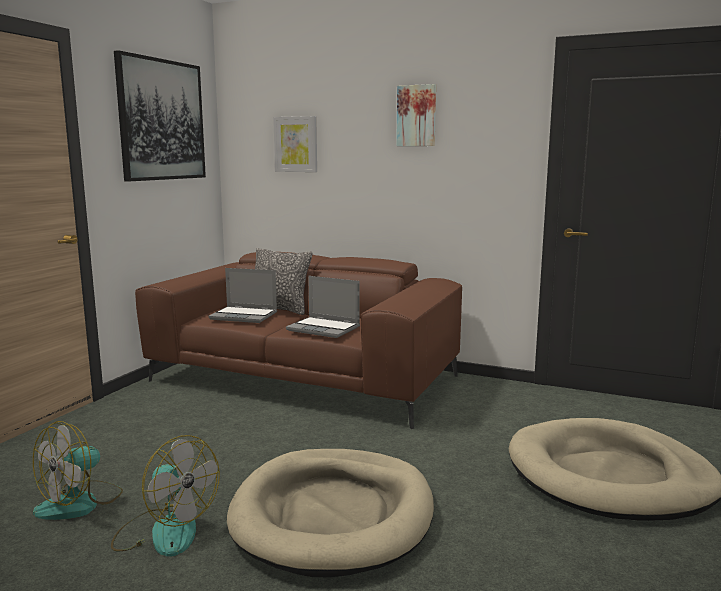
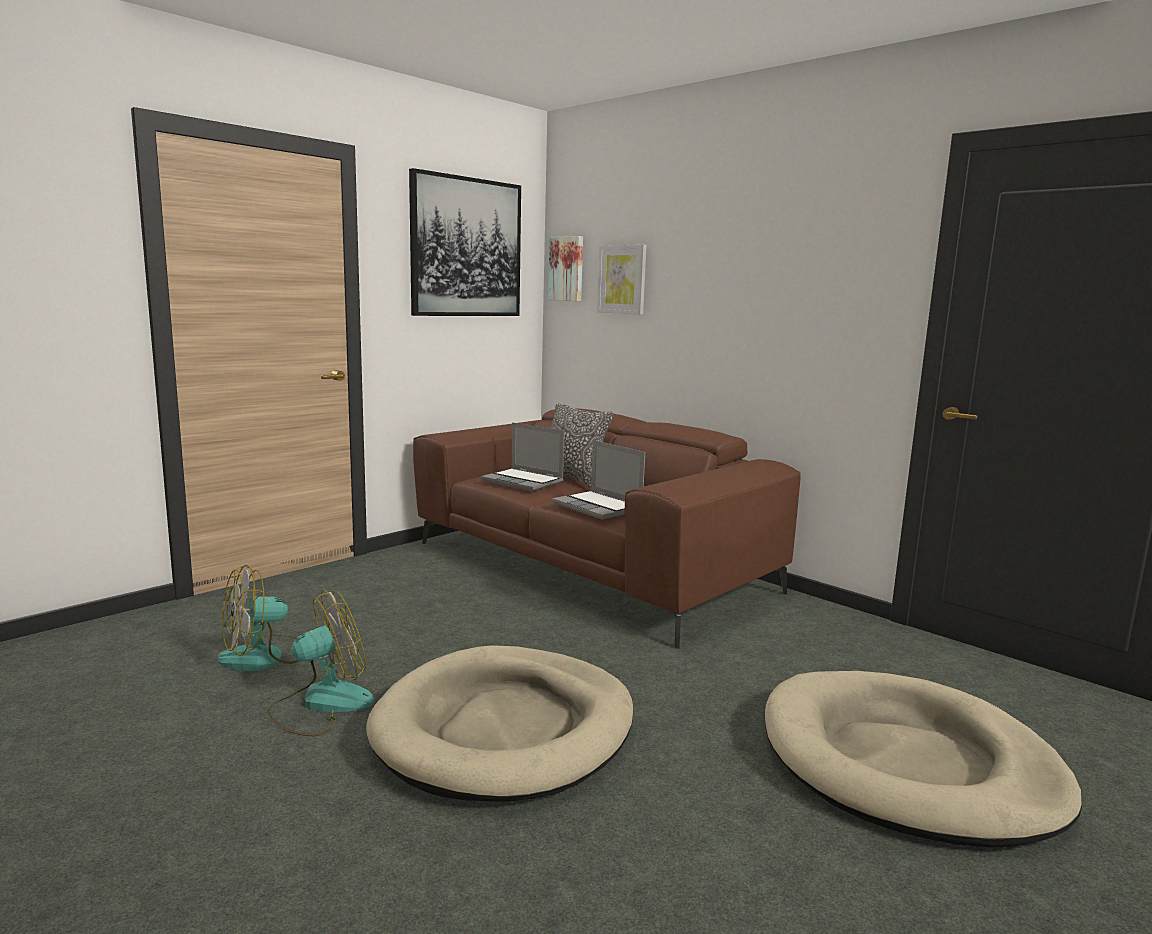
camera: 20 degrees right, 0 degrees up
(165, 531) = (321, 704): fan -> fan turned 90 degrees counterclockwise
(416, 116) = (762, 245): picture -> picture (567, 269)

